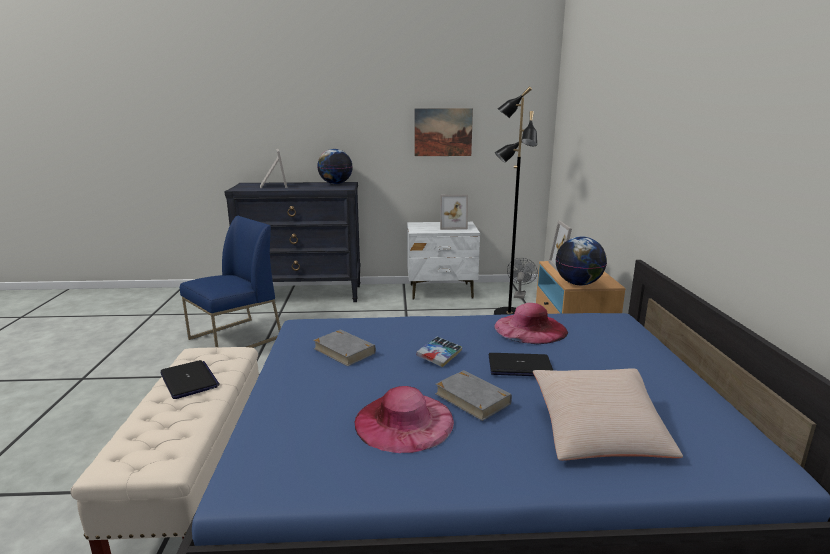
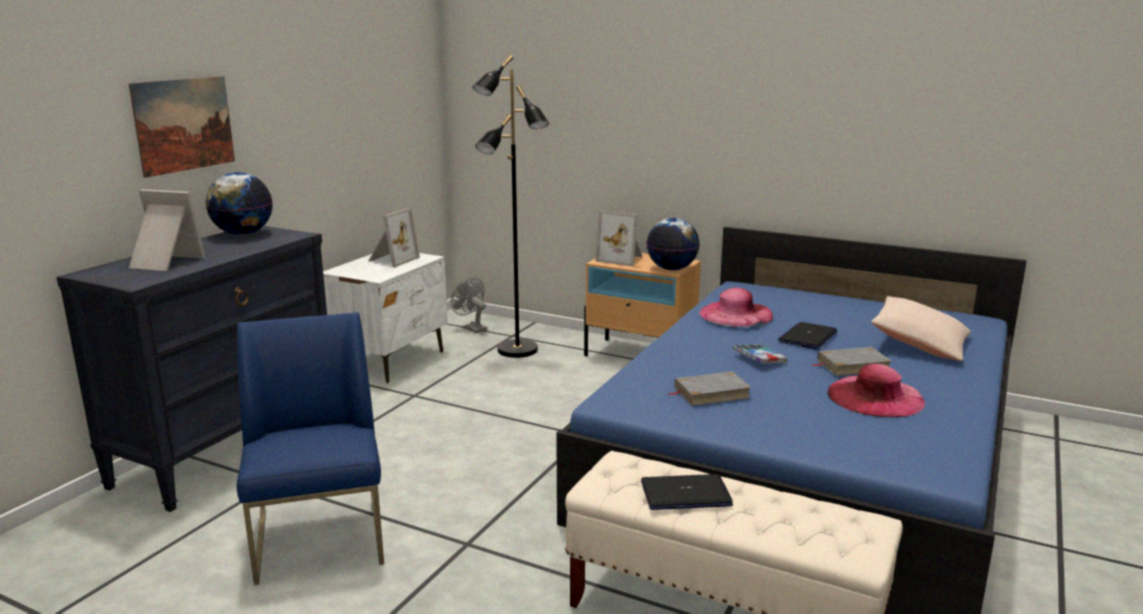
camera: 60 degrees left, 0 degrees up
(443, 132) = (343, 122): picture -> picture (184, 124)

